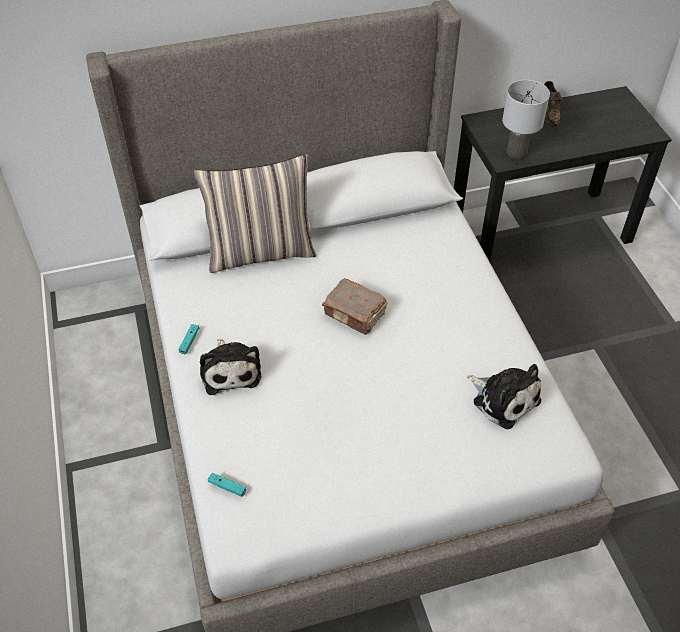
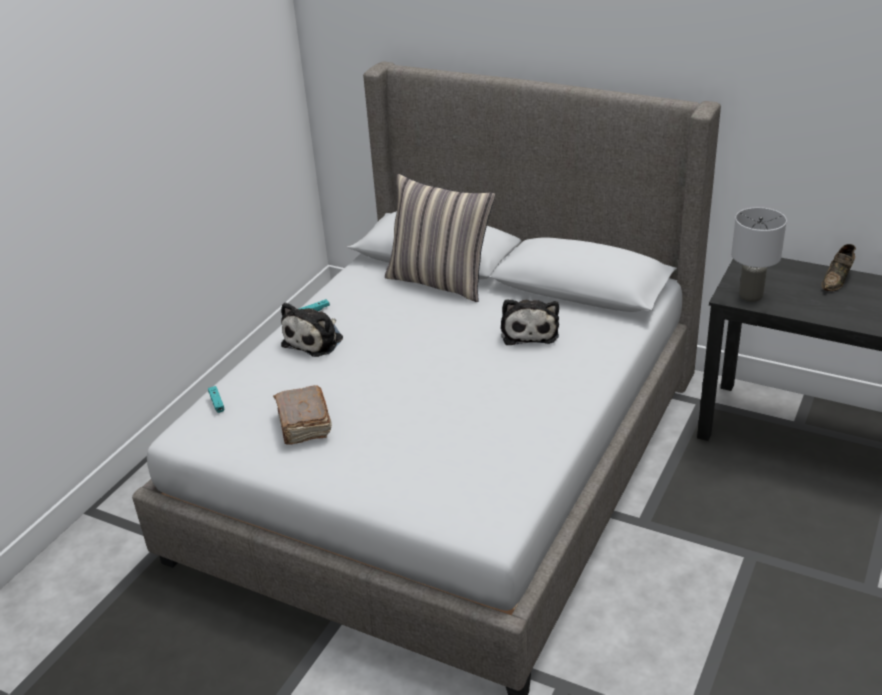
camera: 45 degrees right, 15 degrees down
(355, 314) = (452, 350): brown book -> brown book (303, 425)
(503, 399) = (491, 466): plush toy -> plush toy (529, 331)

